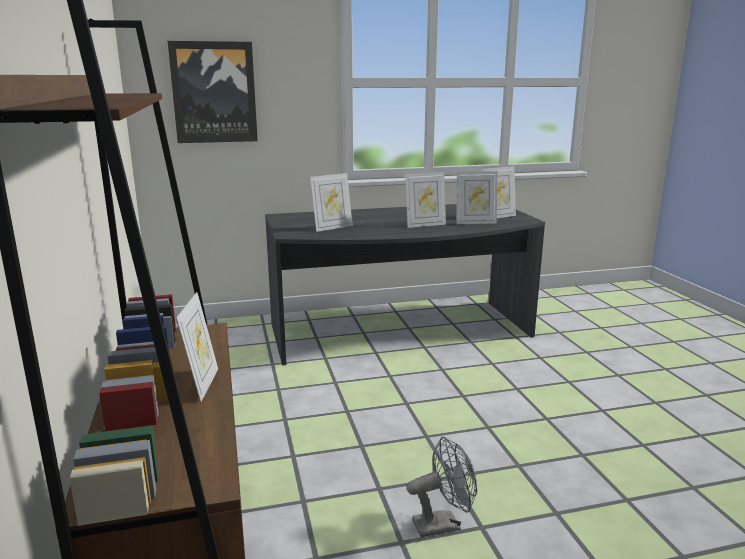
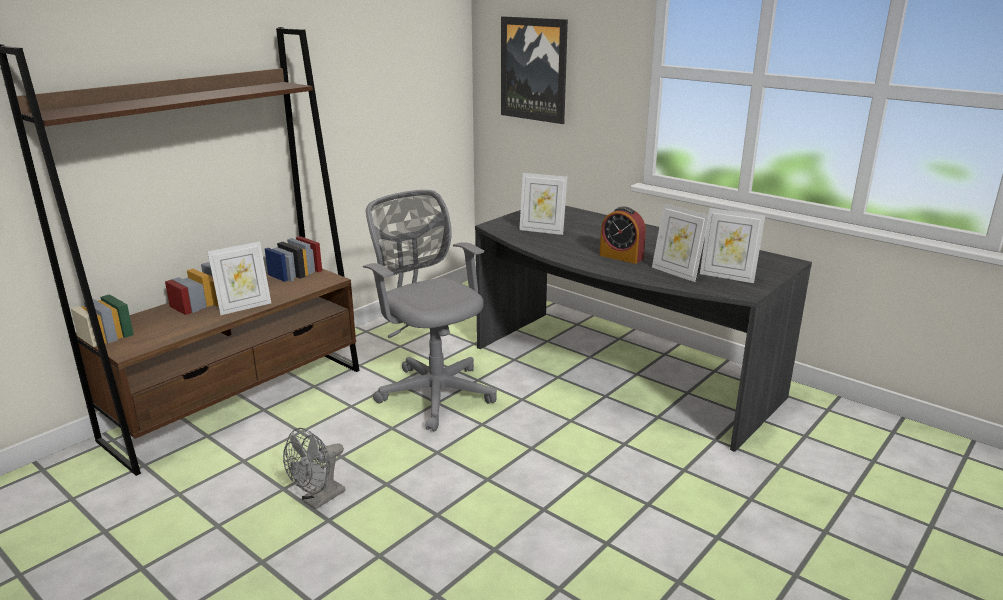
camera: 55 degrees right, 5 degrees up
(327, 406) = (434, 391): none -> grey office chair
(425, 225) = (621, 257): picture frame -> alarm clock
(443, 524) = (318, 500): grey fan -> grey fan turned 90 degrees clockwise

